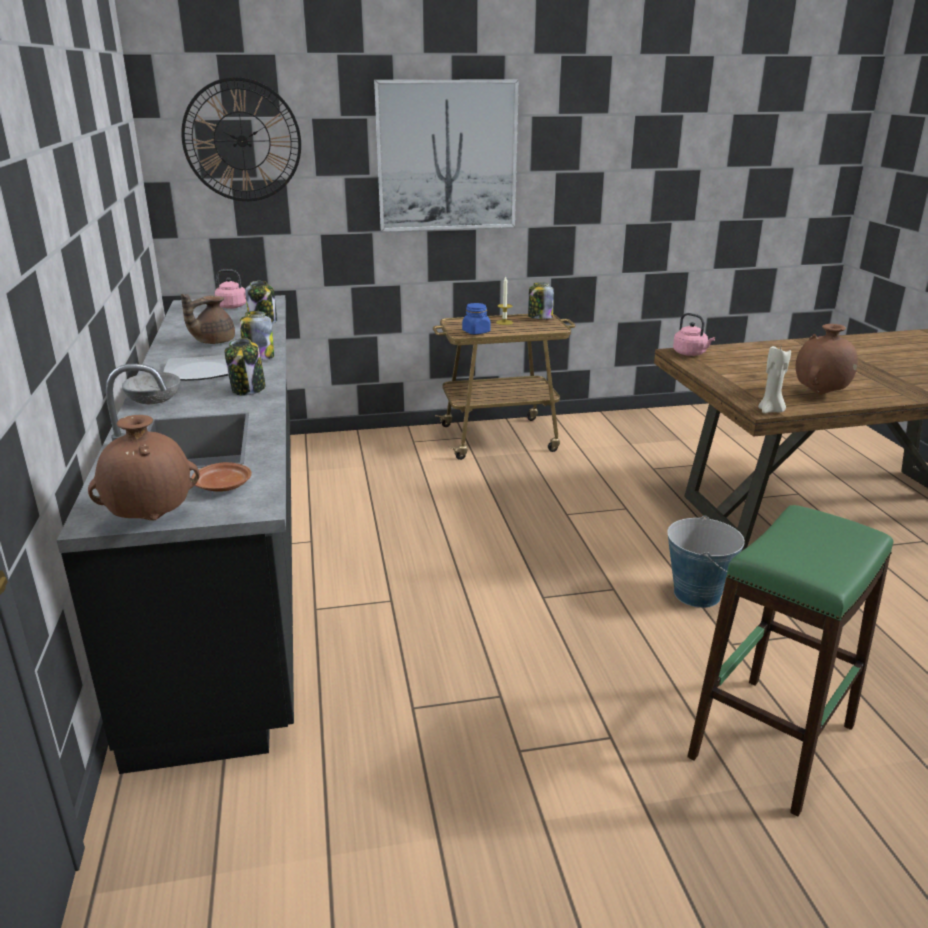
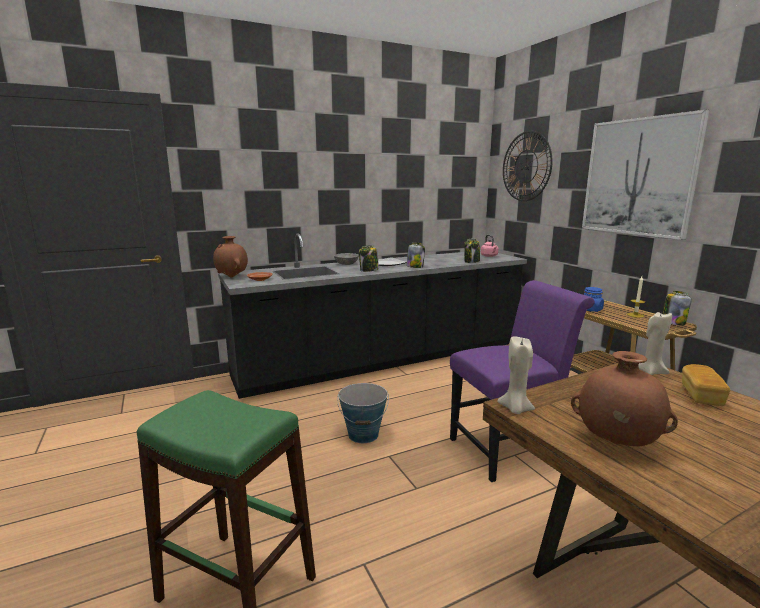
camera: 75 degrees right, 10 degrees down
(213, 342) = (429, 260): brown teapot -> none
(555, 515) = (508, 449): none -> purple chair
(691, 354) = (650, 372): pink kettle -> beige candle
(697, 594) = (434, 539): bucket -> bucket (363, 434)
(738, 353) = (701, 396): none -> bread

